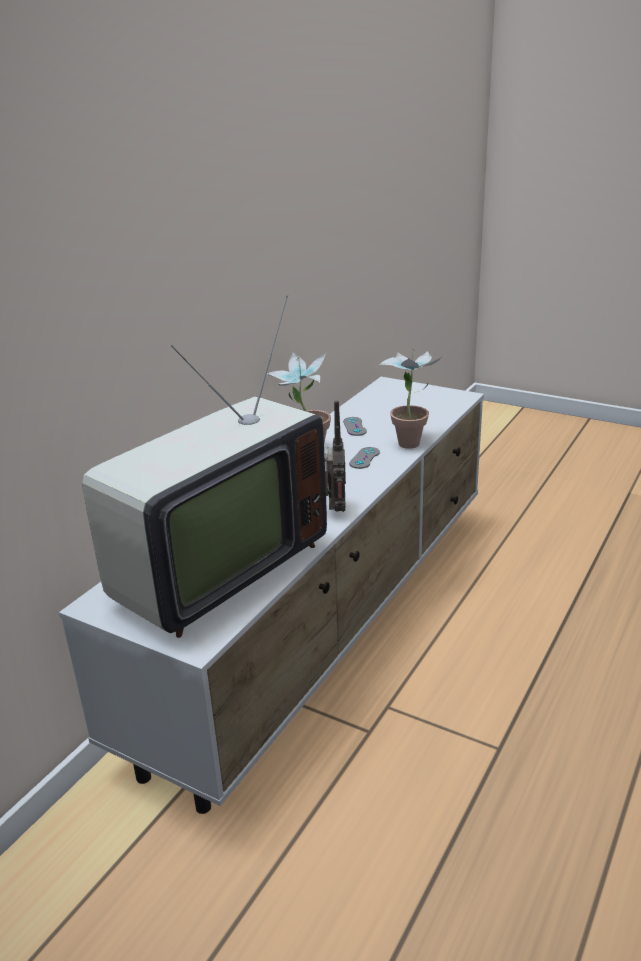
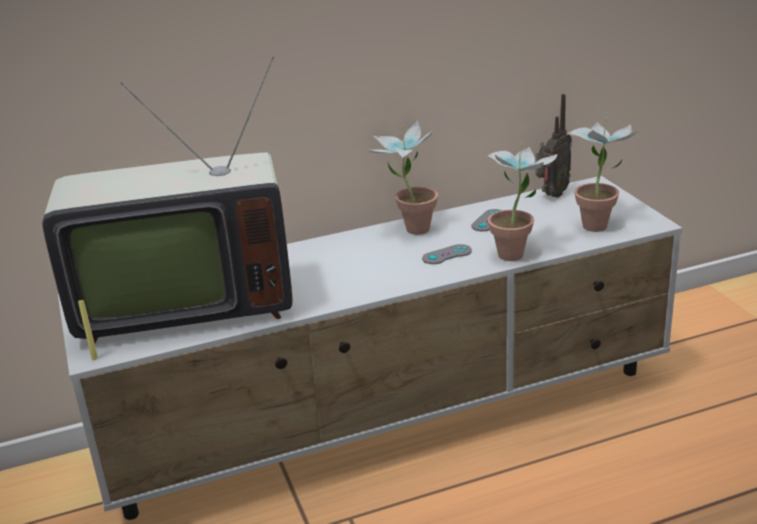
camera: 40 degrees right, 0 degrees up
(202, 644) = (94, 358): none -> yellow candle
(334, 510) = (344, 293): radio -> radio (551, 195)
(430, 405) = (599, 223): none -> potted plant

